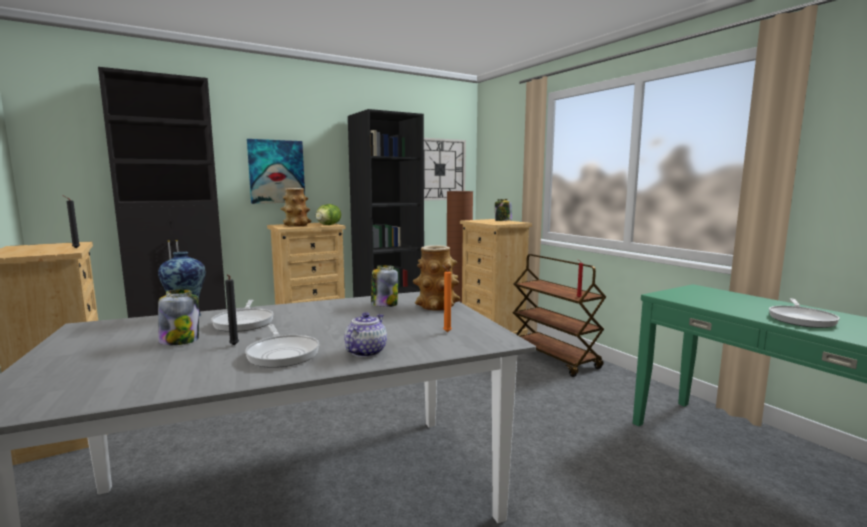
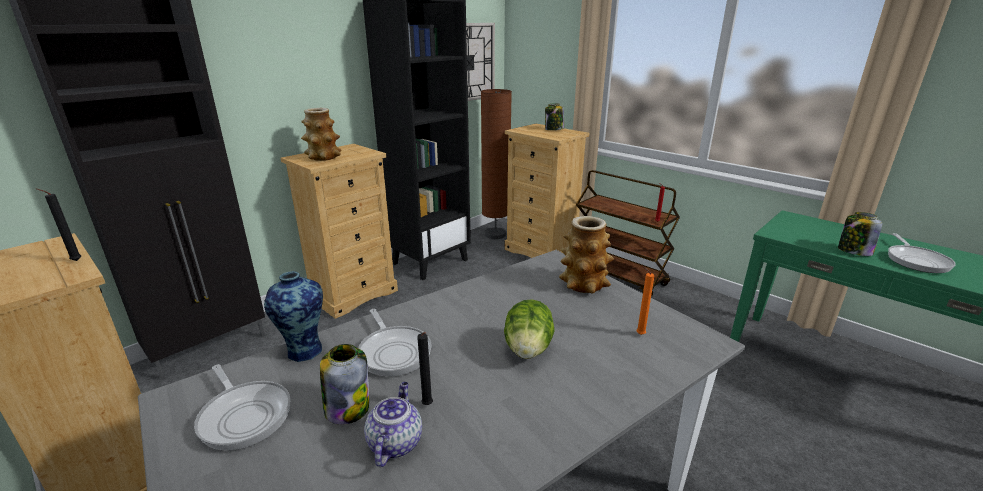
camera: 15 degrees left, 15 degrees up
(276, 171) = (281, 84): picture -> none
(282, 353) = (503, 412): frying pan -> frying pan (244, 415)
(328, 225) = (363, 153): lettuce -> lettuce (528, 349)
(366, 352) = (592, 389): teapot -> teapot (395, 442)
(384, 305) = (525, 289): jar -> jar (853, 251)

